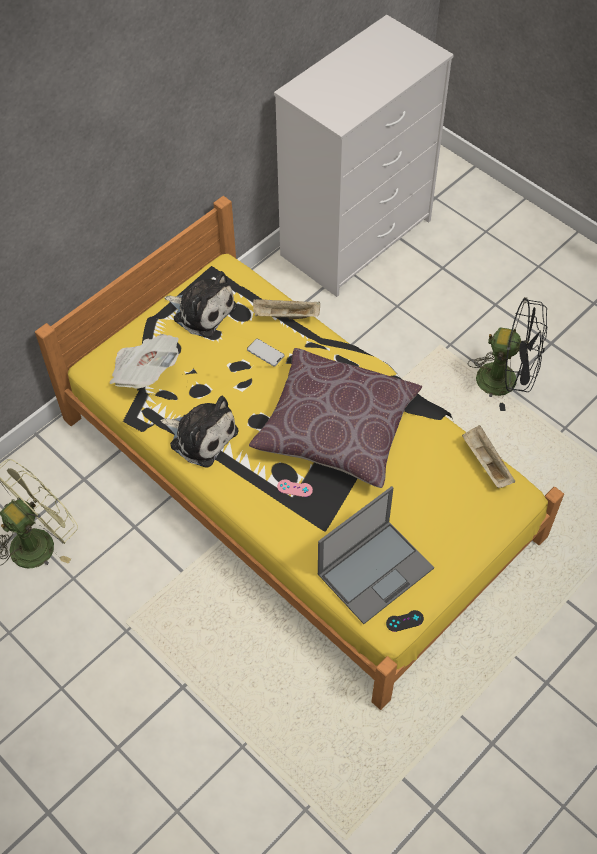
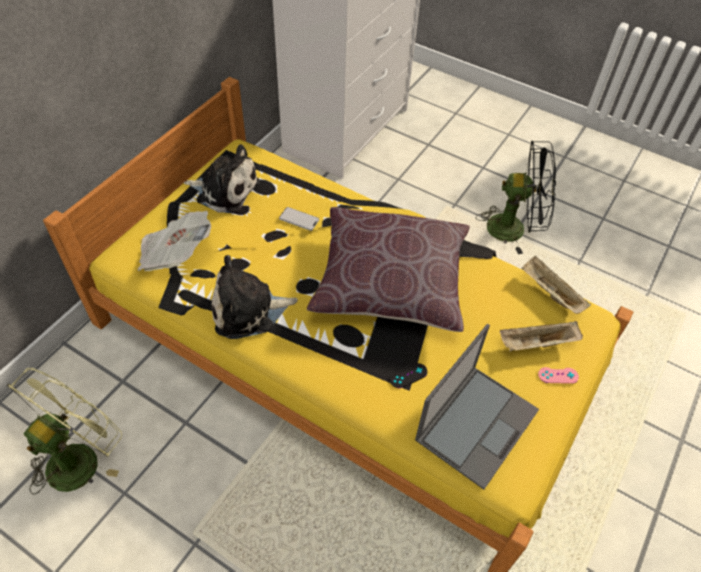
camera: 15 degrees left, 5 degrees down
(201, 436) = (248, 310): plush toy -> plush toy turned 150 degrees clockwise
(285, 316) = (310, 184): beige tray -> beige tray (536, 344)
(294, 488) = (363, 349): pink game controller -> pink game controller (558, 375)
(404, 621) = (527, 476): black game controller -> black game controller (408, 375)

